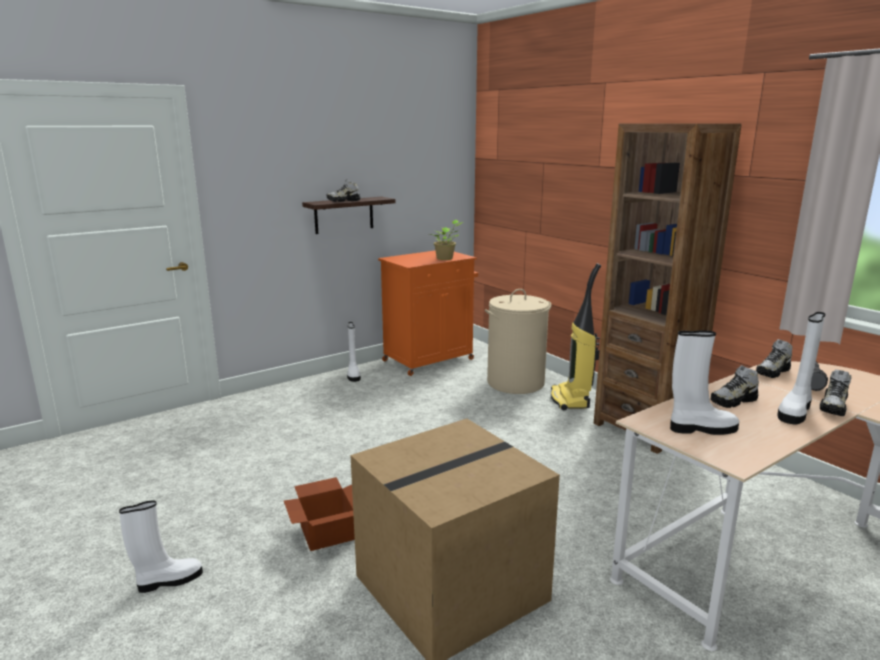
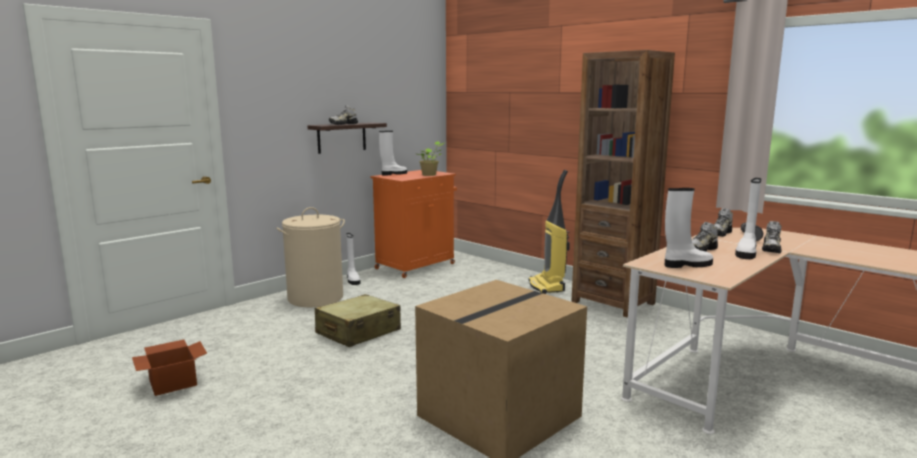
camera: 10 degrees left, 5 degrees down
(168, 581) = (251, 434): white boot -> white boot (393, 174)
(328, 531) = (379, 389): cardboard box -> cardboard box (173, 382)
(333, 448) = (358, 332): none -> beige suitcase
(515, 382) = (497, 278): beige laundry basket -> beige laundry basket (315, 298)

